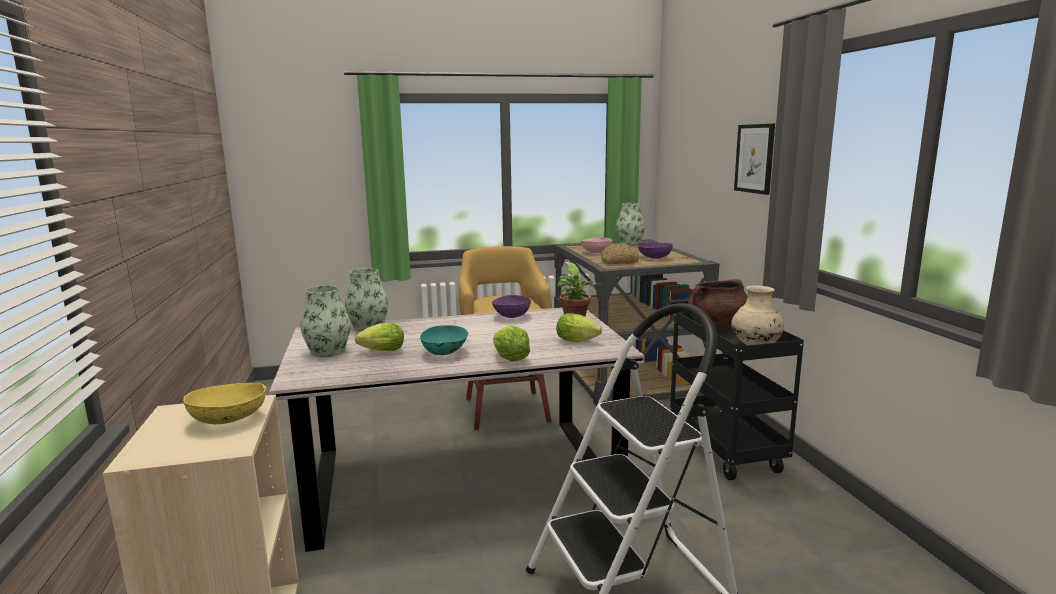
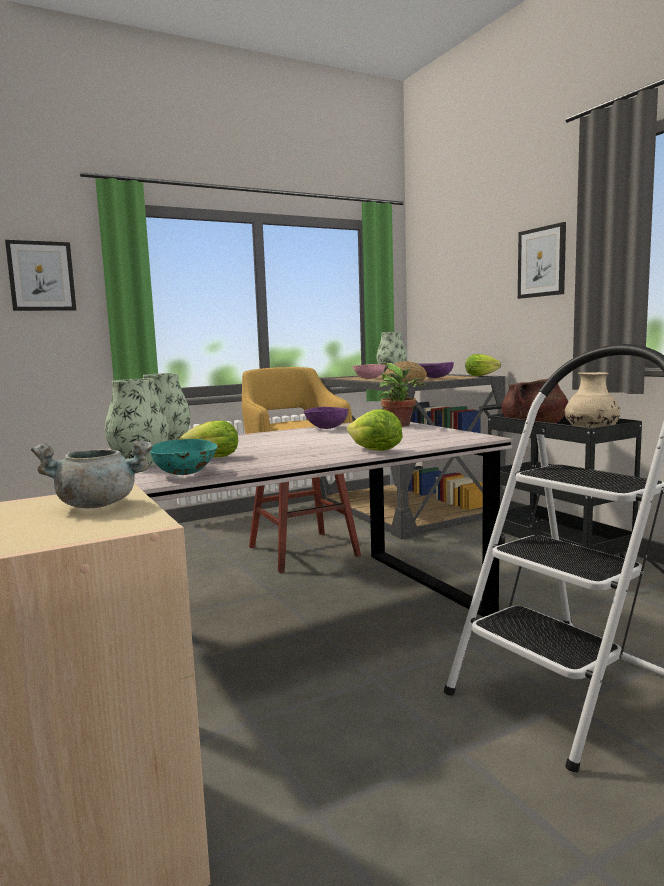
camera: 15 degrees left, 5 degrees down
(229, 419) = (99, 505): yellow bowl -> grey cooking pot
(315, 158) = (41, 276): none -> picture
(445, 353) = (291, 453): turquoise bowl -> turquoise bowl (186, 474)
(579, 341) = (429, 436): lettuce -> lettuce (483, 375)

